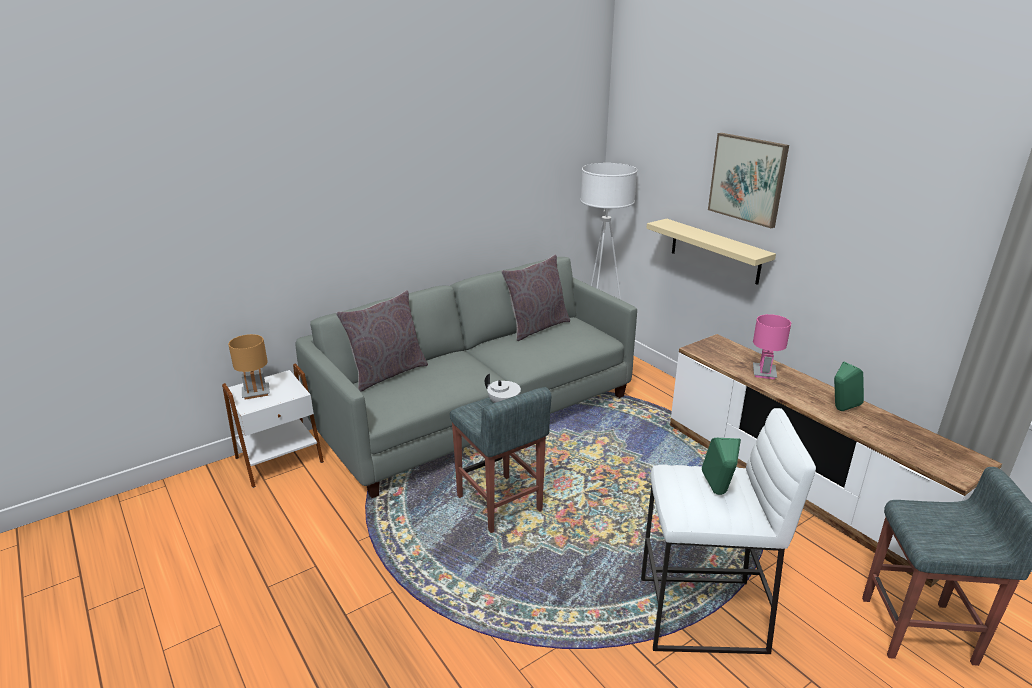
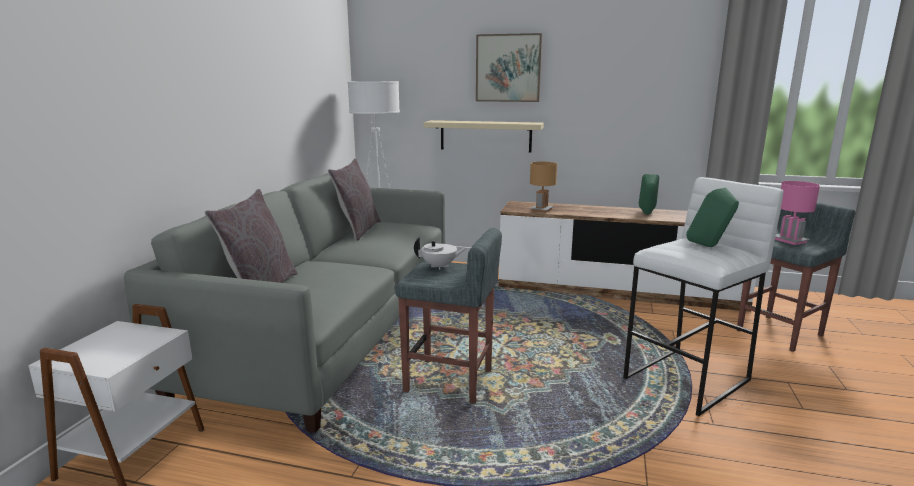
camera: 40 degrees left, 10 degrees down
(256, 392) = (97, 352): brown table lamp -> brown table lamp (541, 210)
(763, 372) = (574, 210): pink table lamp -> pink table lamp (789, 241)

